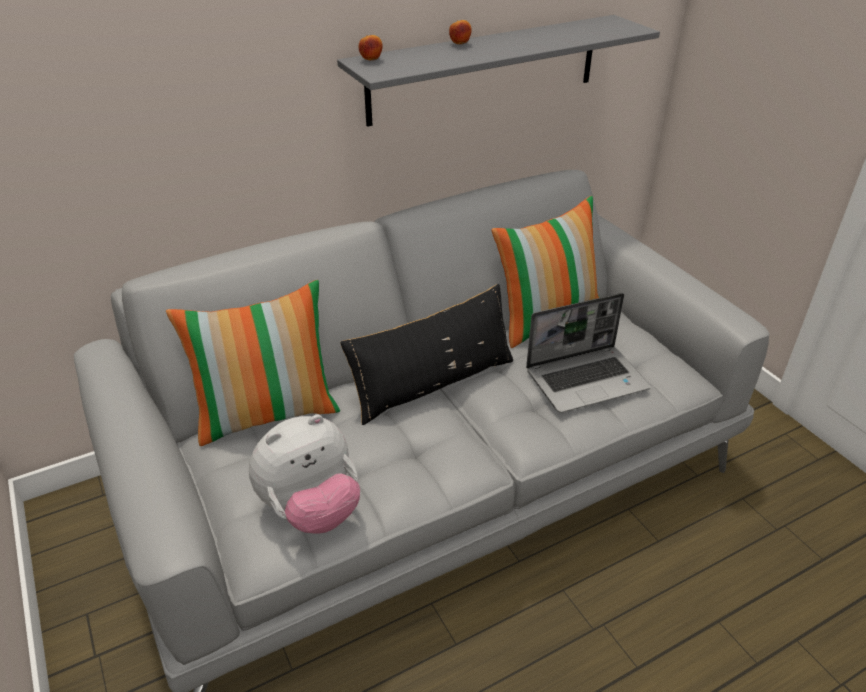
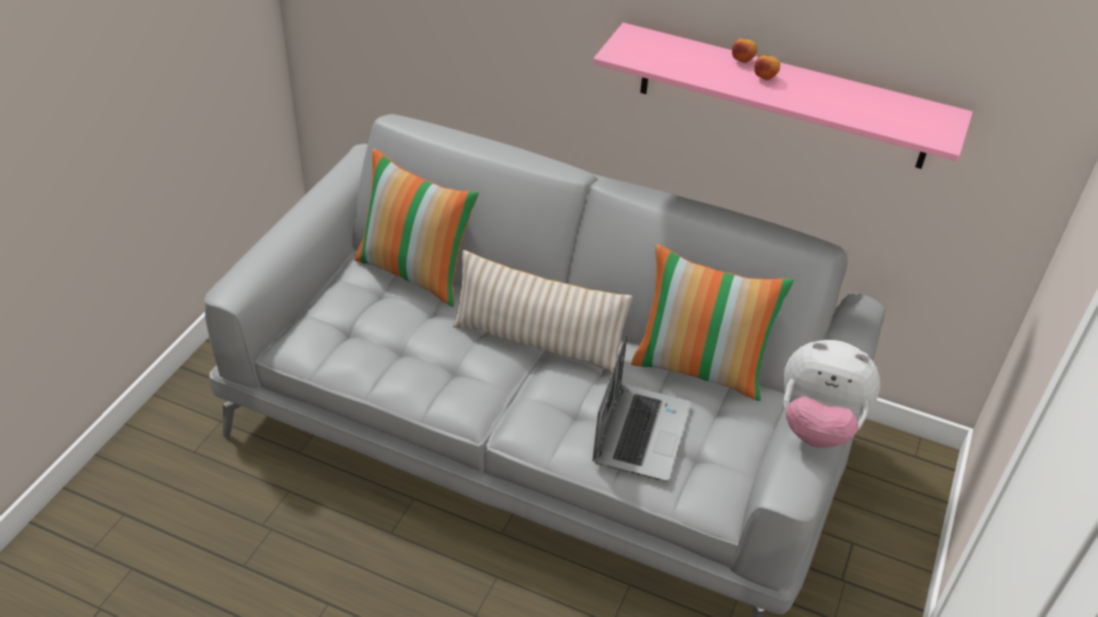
camera: 50 degrees right, 5 degrees up
(311, 509) = (350, 347): plush toy -> plush toy (817, 425)
(371, 60) = (641, 37): apple -> apple (765, 78)
(433, 384) = (538, 341): black pillow -> beige pillow
(485, 69) = (783, 97): grey shelf -> pink shelf
(587, 379) = (640, 432): laptop -> laptop turned 105 degrees counterclockwise

